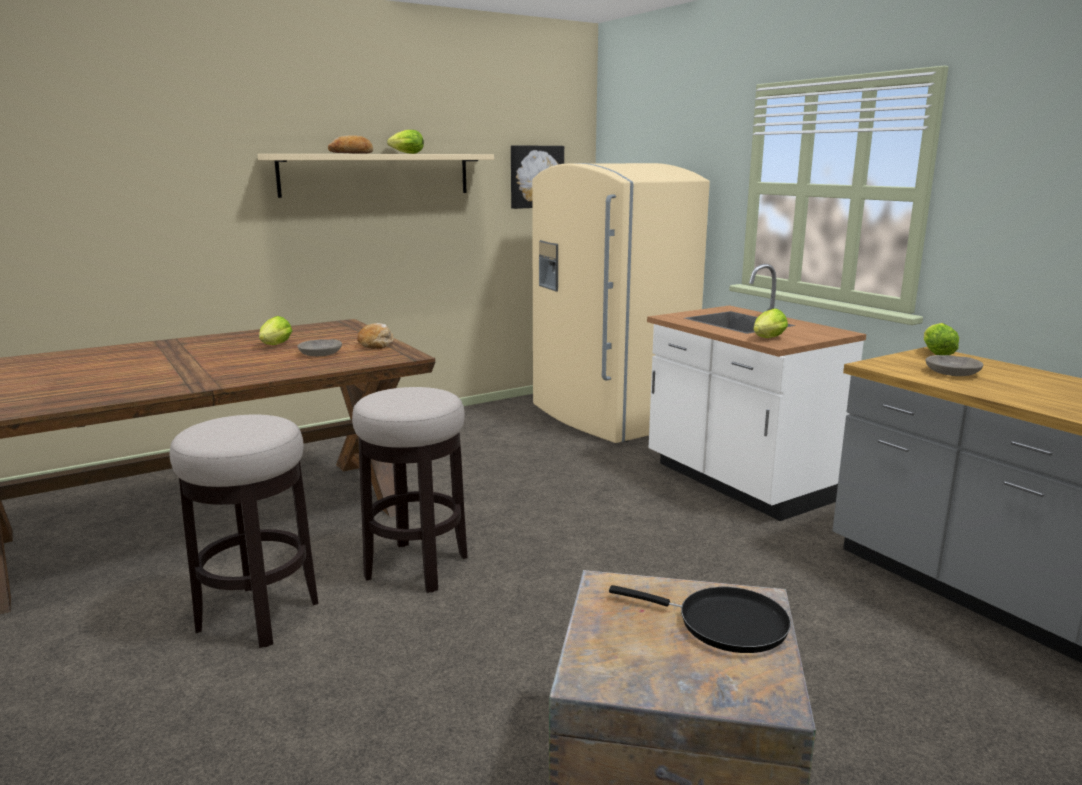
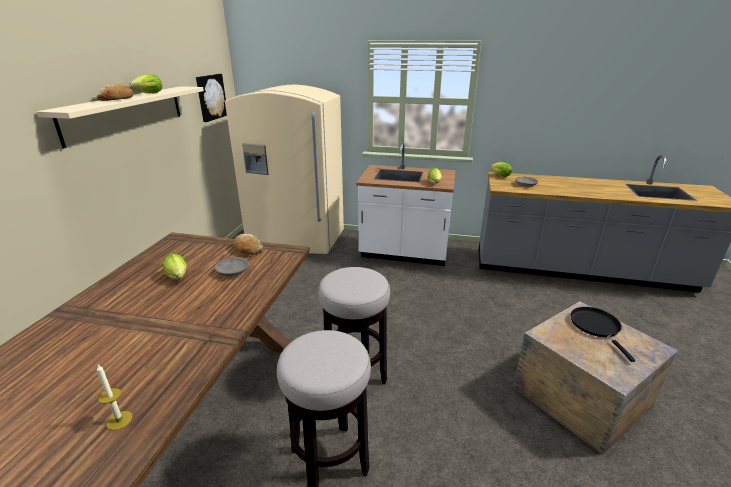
camera: 45 degrees left, 10 degrees up
(46, 398) = (119, 420): none -> candle
(724, 624) = (596, 327): black frying pan -> black frying pan turned 75 degrees counterclockwise

